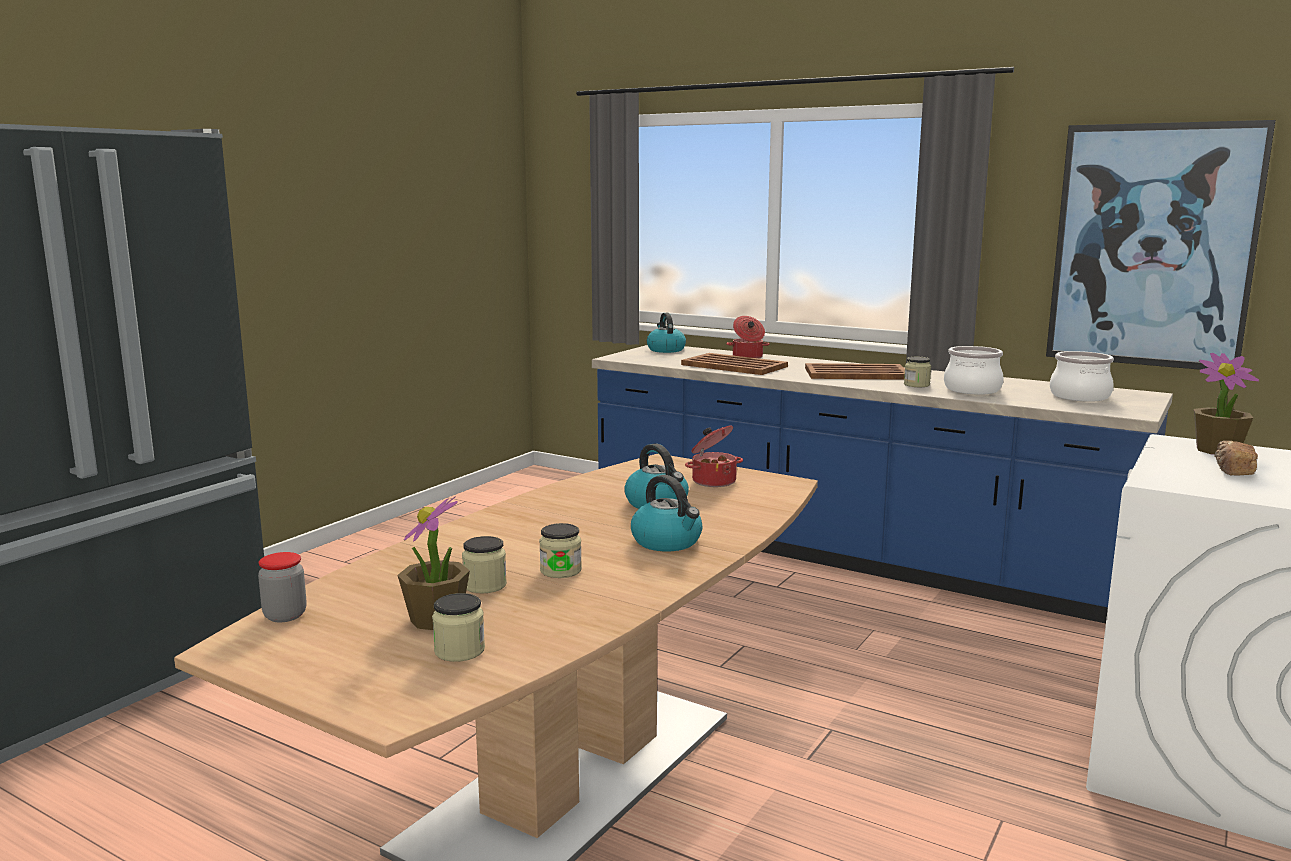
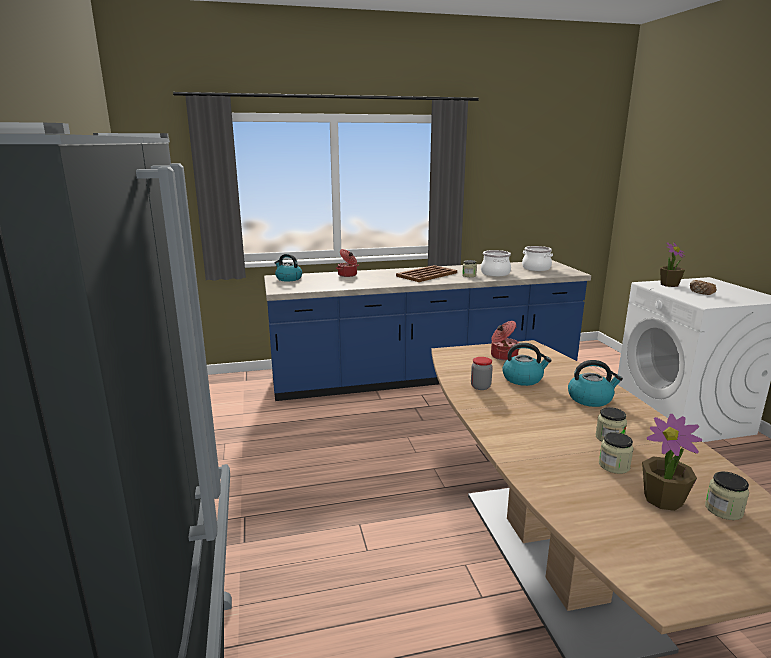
camera: 45 degrees left, 5 degrees up
(285, 615) = (610, 550): jar -> jar (480, 387)
(735, 366) = (360, 282): brown tray -> none
(1152, 246) = (533, 191): picture -> none

